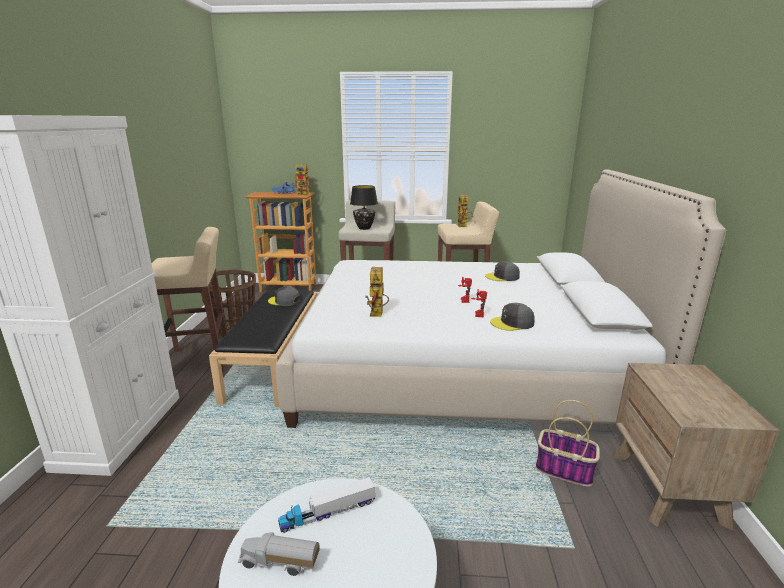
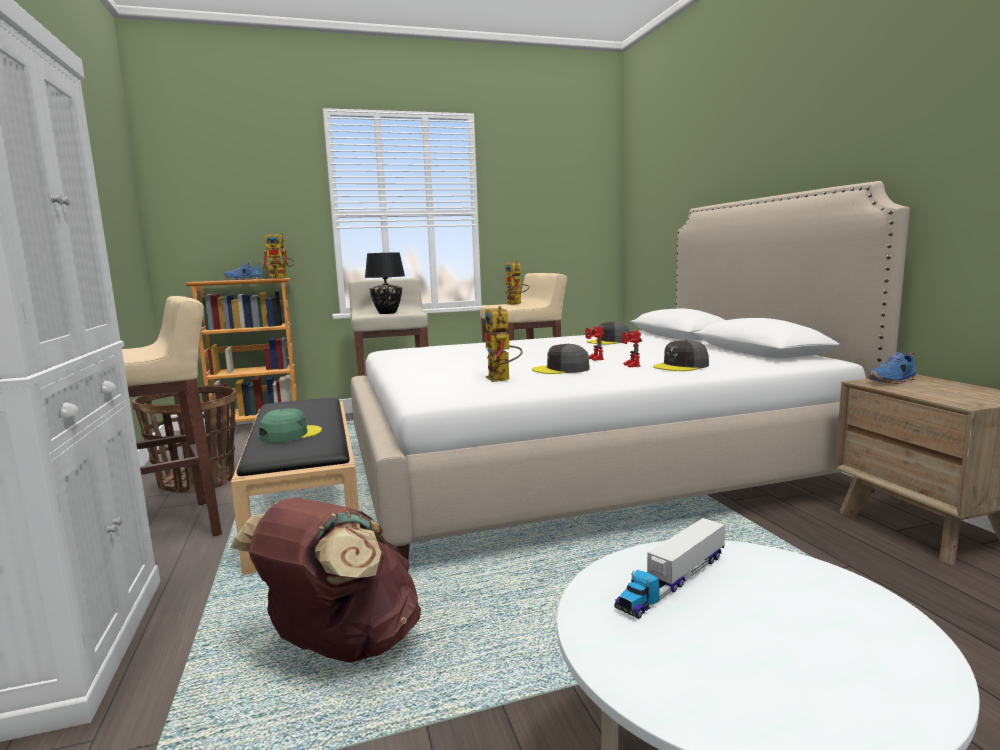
camera: 20 degrees left, 10 degrees down
(233, 467) = (341, 647): none -> brown backpack
(258, 324) = (290, 434): none -> green cap
(279, 563) = (682, 654): toy truck -> none
(284, 301) = (306, 409): grey cap -> grey cap (561, 369)
(565, 470) = (806, 537): basket -> none
(670, 372) = (893, 381): none -> blue shoe

